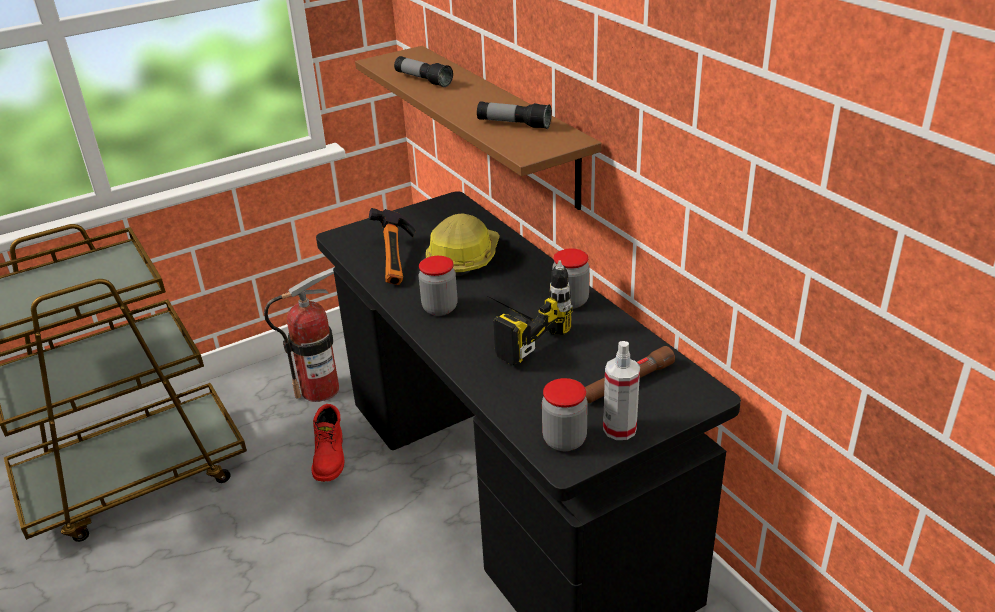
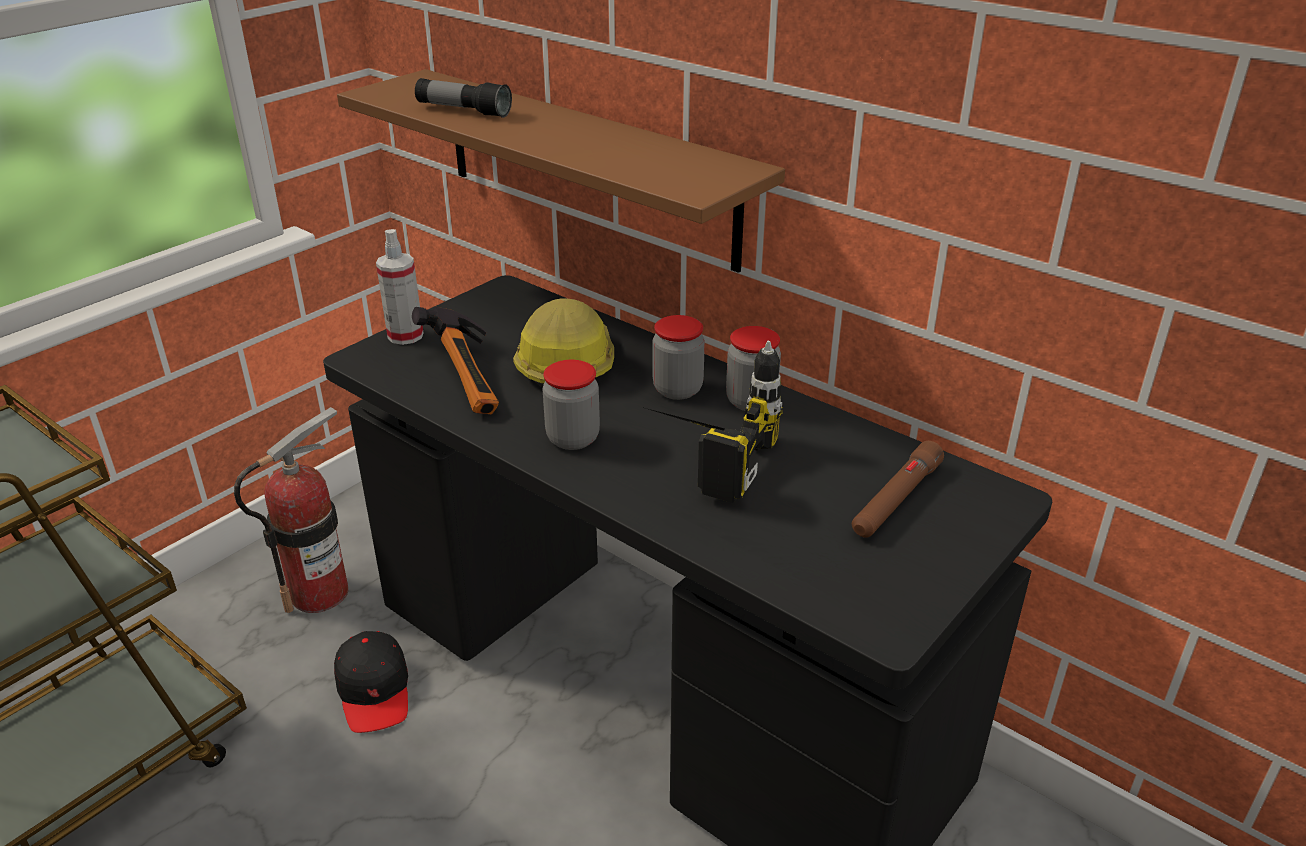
camera: 20 degrees left, 0 degrees up
(330, 458) = (374, 691): red boot -> black cap
(514, 124) = (645, 156): flashlight -> none
(564, 440) = (864, 597): jar -> jar (677, 389)
(619, 429) = (928, 566): spray bottle -> spray bottle (405, 335)

